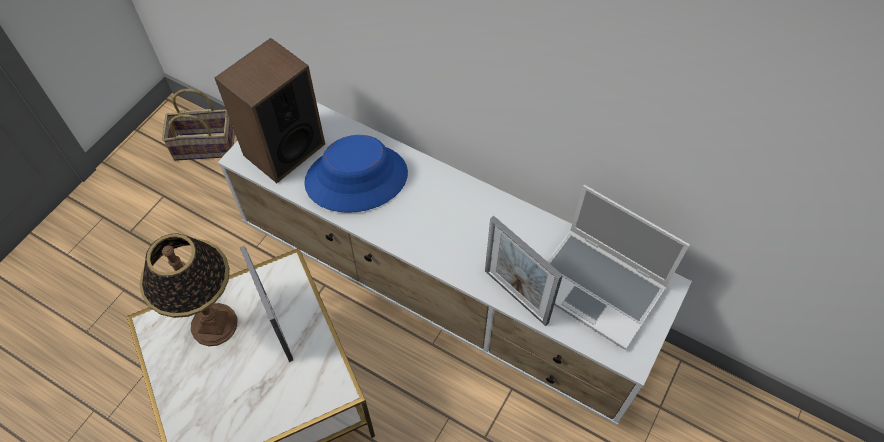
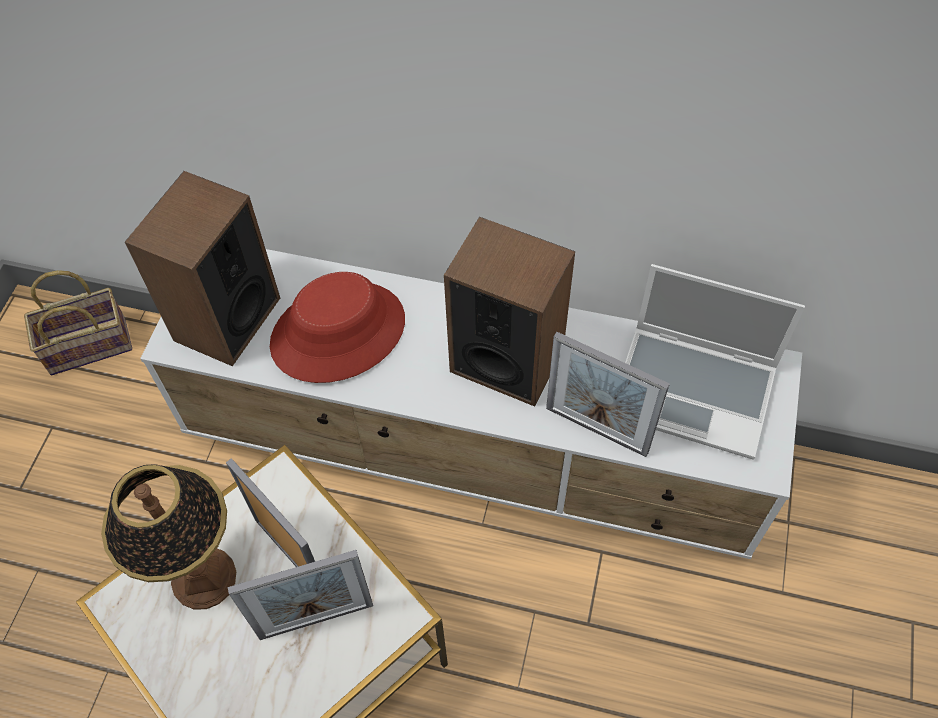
camera: 15 degrees left, 0 degrees up
(279, 375) = (316, 620): none -> picture frame
(356, 178) = (338, 332): blue hat -> red hat
(468, 229) = (506, 360): none -> speaker

